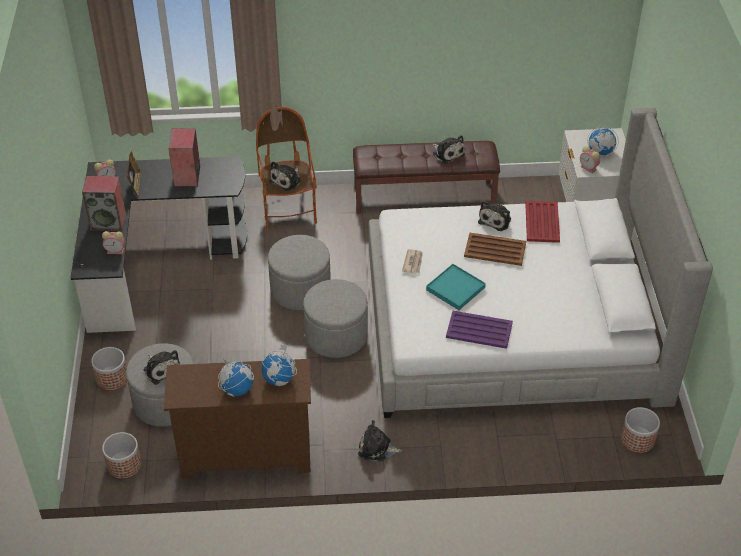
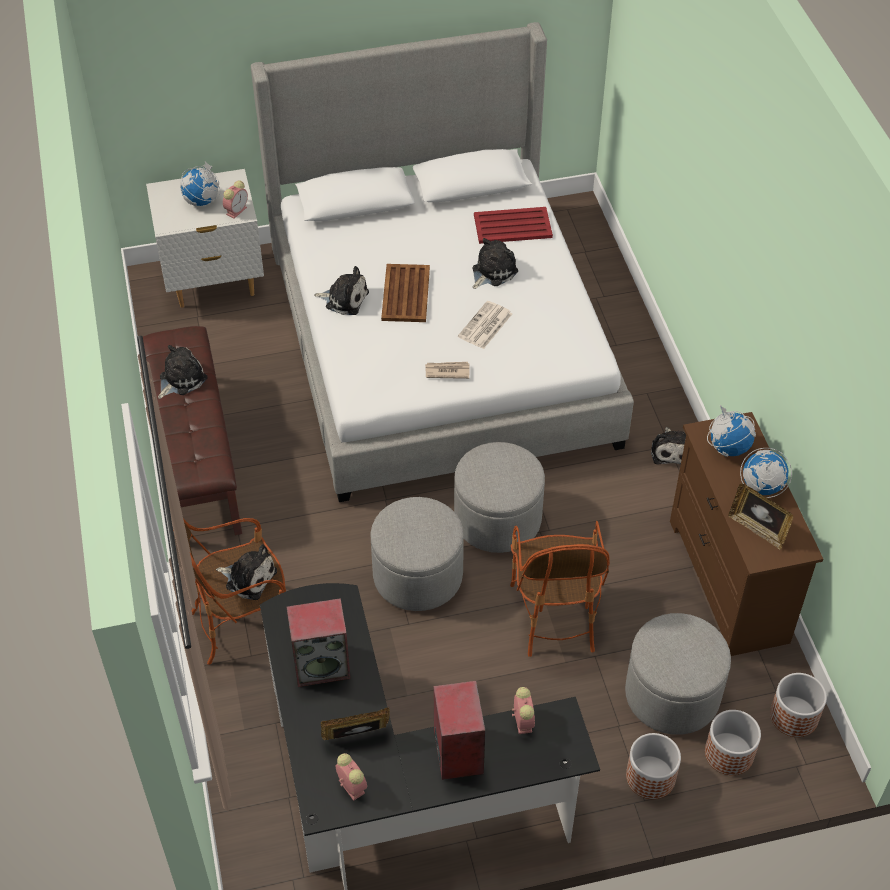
camera: 100 degrees left, 5 degrees up
(161, 369) = (687, 647): plush toy -> plush toy (492, 272)
(201, 378) = (757, 529): none -> picture frame
(247, 352) = (554, 615): none -> armchair
(455, 289) = (485, 326): turquoise tray -> newspaper
(480, 330) = (551, 298): purple tray -> none
(542, 222) = (342, 255): red tray -> red tray (513, 226)
(637, 440) = (583, 233): planter -> planter (729, 753)

